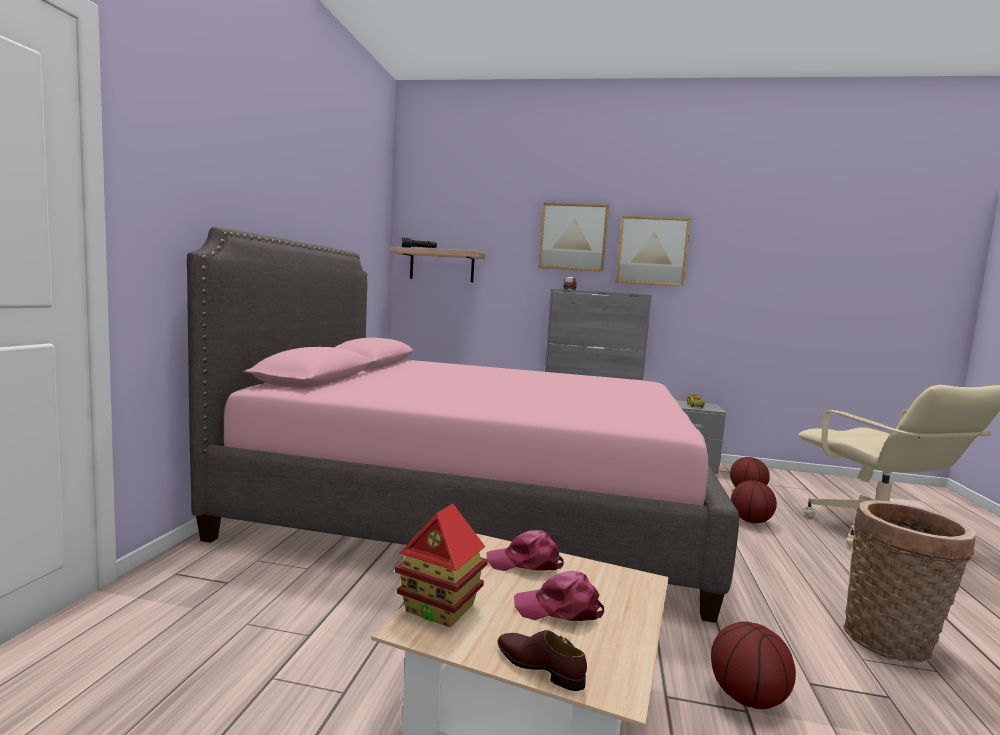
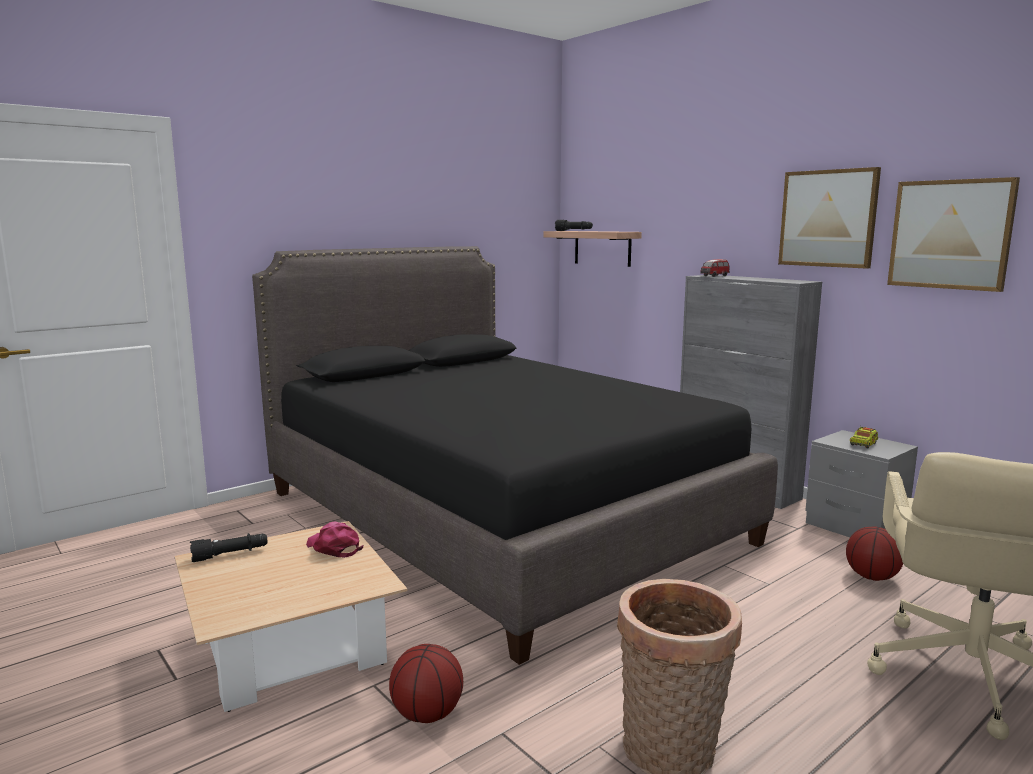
camera: 40 degrees right, 5 degrees up
(440, 608) = (230, 554): toy house -> black flashlight
(476, 508) = (498, 516): pink bed -> black bed
(539, 666) = (210, 599): brown shoe -> none
(560, 608) = (288, 578): pink cap -> none
(573, 237) = (732, 205): picture -> picture (950, 234)
(751, 521) = (788, 606): basketball -> none

